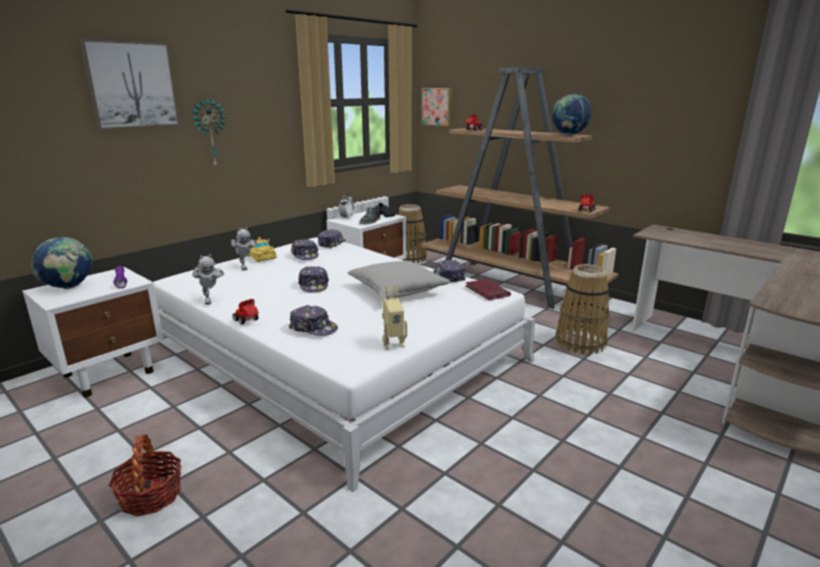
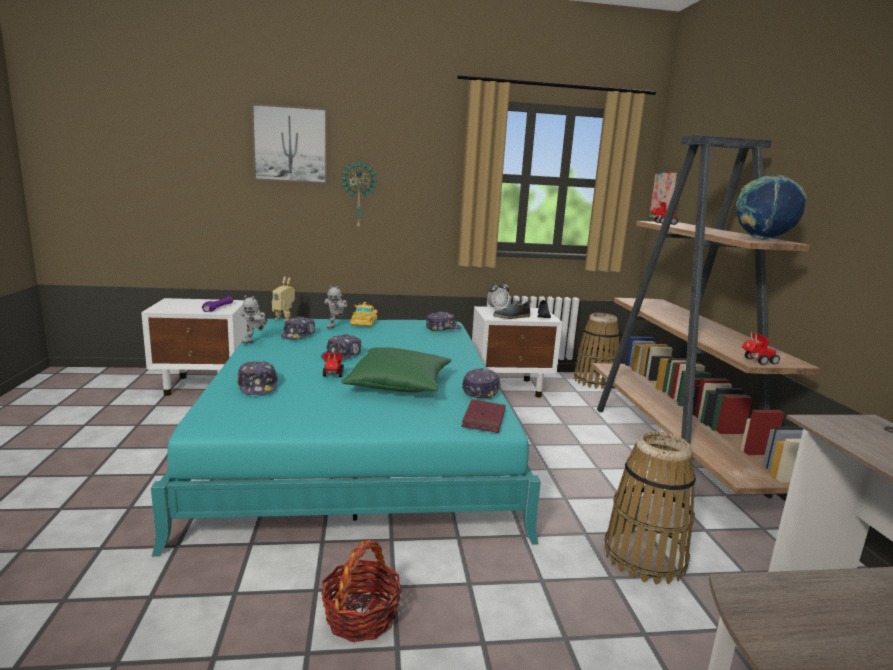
camera: 40 degrees right, 5 degrees down
(68, 288) = (185, 303): globe -> none
(151, 496) = (69, 476): basket -> basket (361, 616)
(248, 321) = (236, 364): toy car -> toy car (332, 375)
(305, 255) = (396, 331): cap -> cap (298, 335)
(335, 353) = (359, 438): white bed -> turquoise bed
(393, 344) = (276, 424): toy robot -> toy robot (284, 318)
(397, 291) = (399, 385): grey pillow -> green pillow

